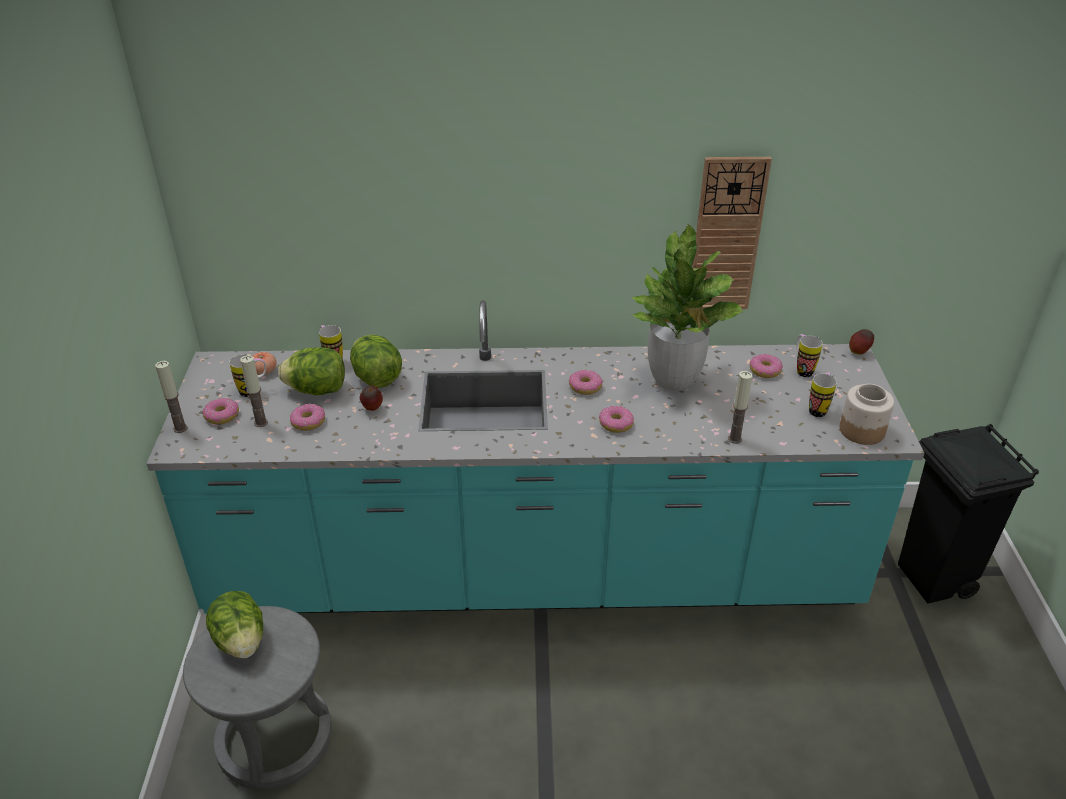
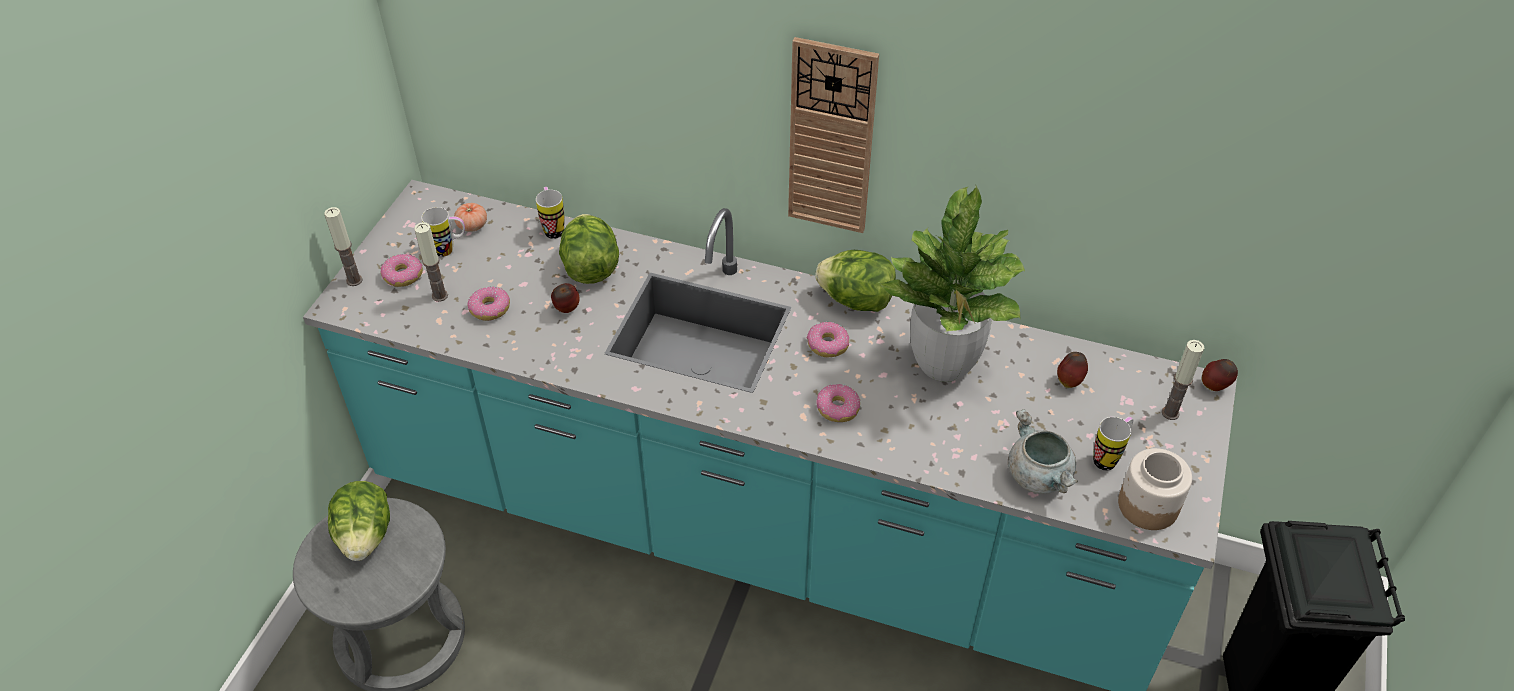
camera: 20 degrees right, 10 degrees up
(317, 390) = (518, 267): lettuce -> lettuce (856, 300)
(727, 235) = (1052, 198): wall clock -> wall clock (831, 138)
(735, 439) = (974, 471): candle -> candle (1170, 413)
(764, 371) = (1069, 381): donut -> apple
(781, 431) = (1040, 476): none -> grey cooking pot
(802, 369) = (1120, 392): mug -> none

